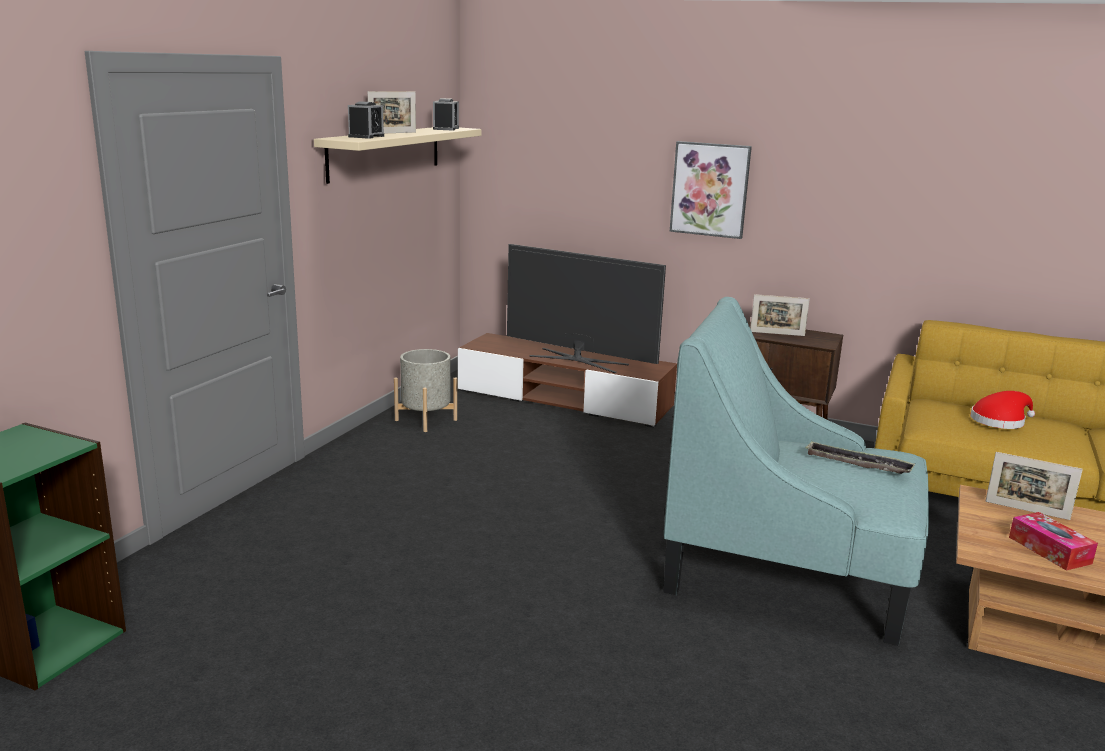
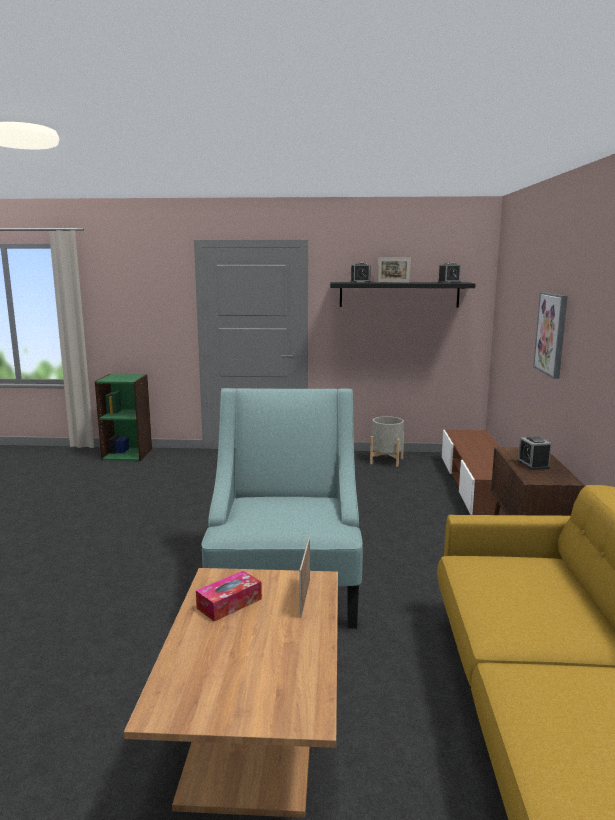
camera: 70 degrees right, 5 degrees down
(385, 152) = (399, 294): beige shelf -> black shelf
(578, 360) = (476, 455): television -> none
(777, 333) = (533, 464): picture frame -> alarm clock
(857, 463) = (292, 514): tray -> none
(1000, 421) = (529, 591): red hat -> none

